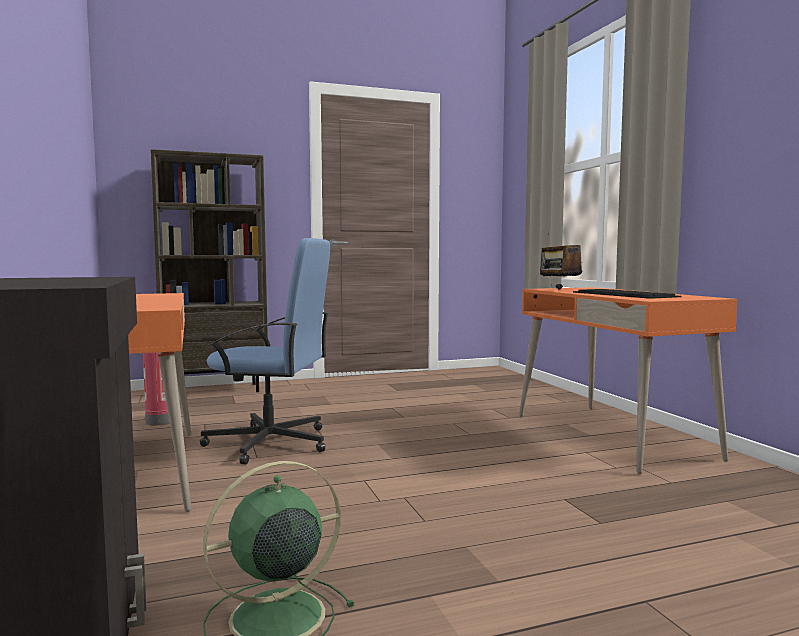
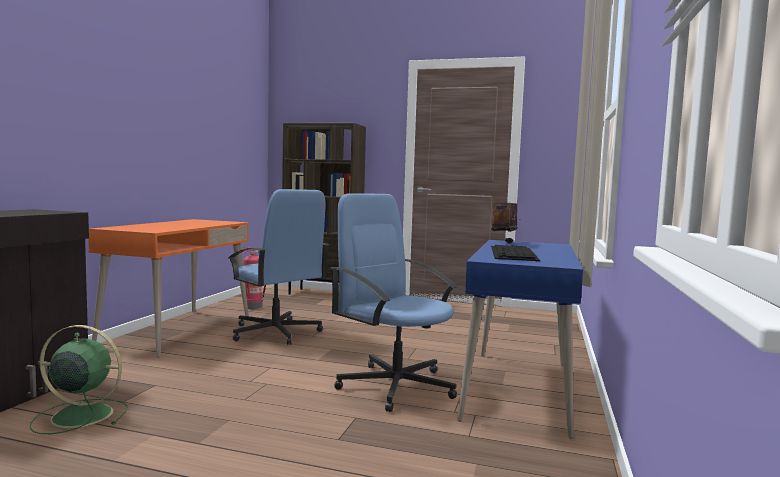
camera: 35 degrees right, 0 degrees up
(522, 460) = (395, 385): none -> blue office chair
(611, 436) = (519, 389): orange desk -> blue desk

